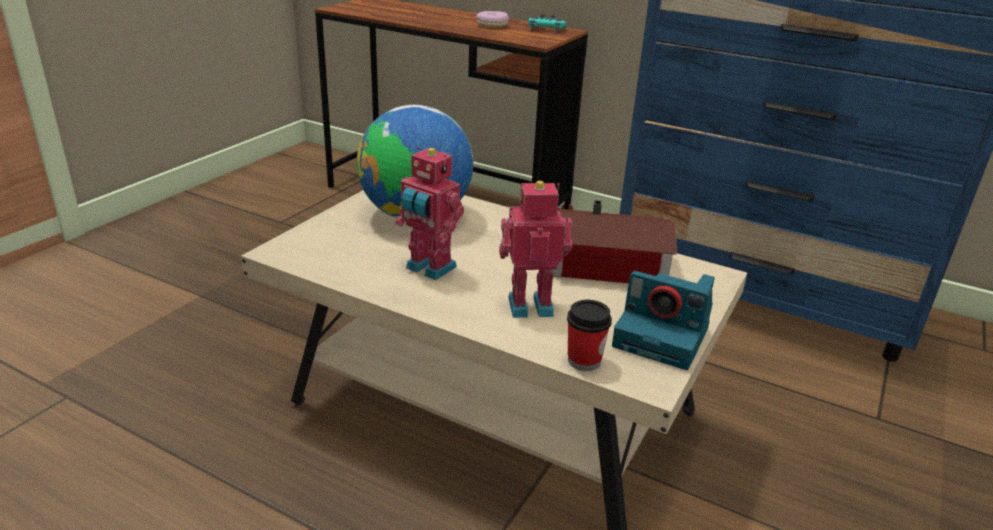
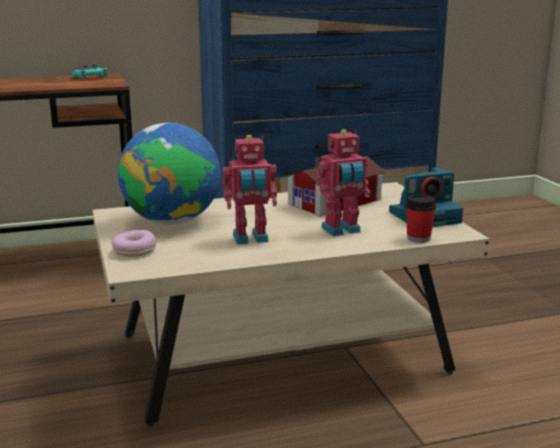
camera: 45 degrees left, 10 degrees down
(492, 25) = (44, 82): donut -> donut (134, 251)
(530, 304) = (342, 230): toy robot -> toy robot turned 150 degrees counterclockwise

